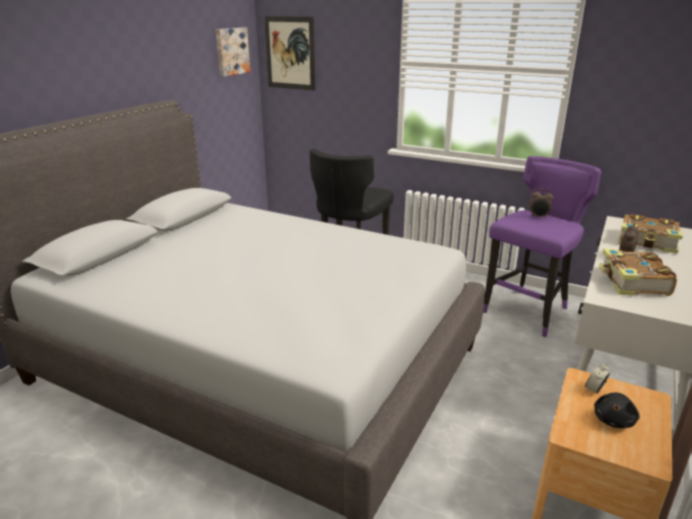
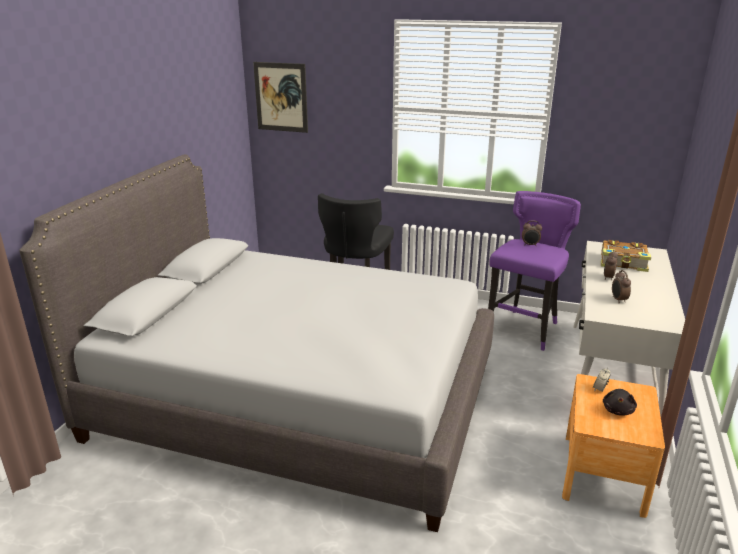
camera: 10 degrees left, 0 degrees up
(231, 51) = (225, 99): picture -> none
(632, 282) = (618, 300): book -> alarm clock

